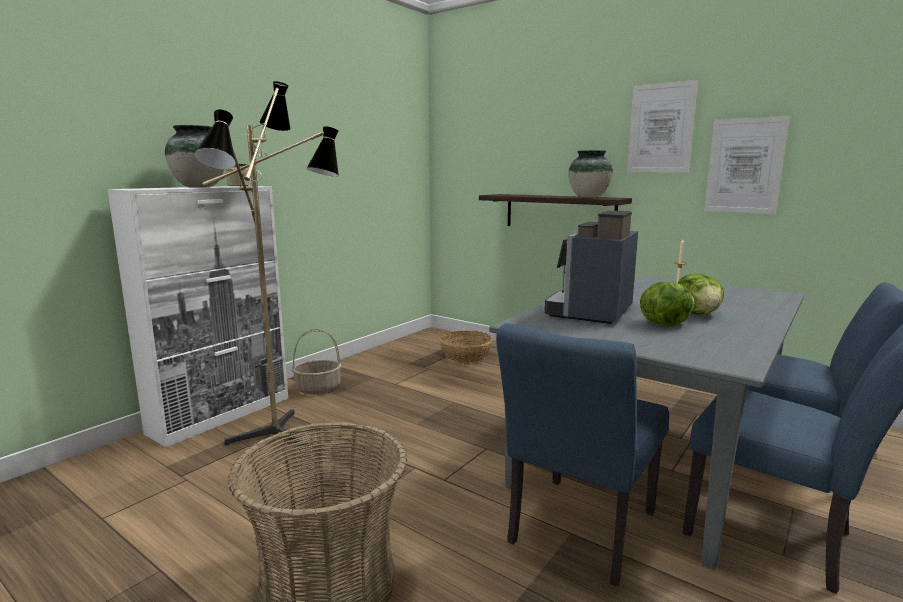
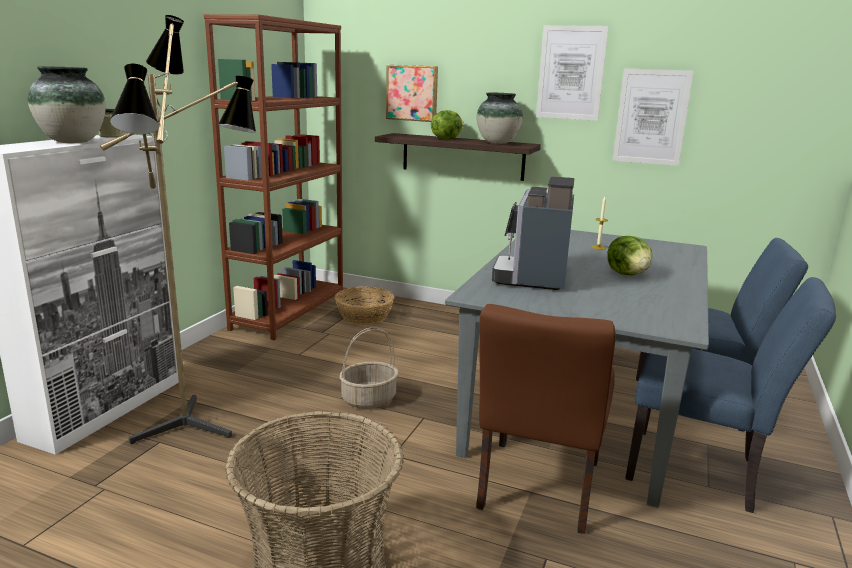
camera: 15 degrees left, 5 degrees up
(318, 388) = (211, 366): basket -> basket (369, 399)
(402, 350) = (289, 312): none -> brown bookcase
(515, 157) = (412, 93): none -> picture
(577, 533) = (536, 491): blue chair -> brown chair
(664, 324) = (605, 287): lettuce -> lettuce (446, 139)

